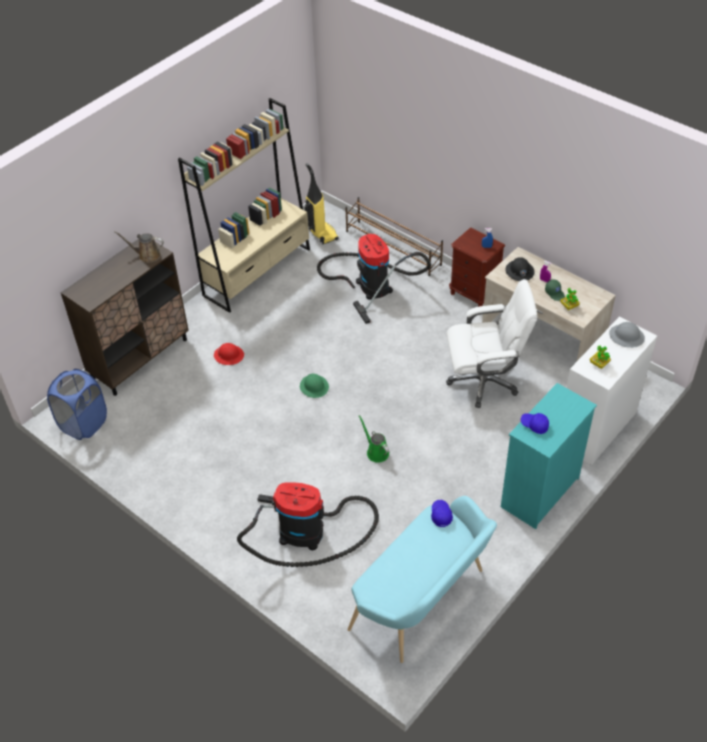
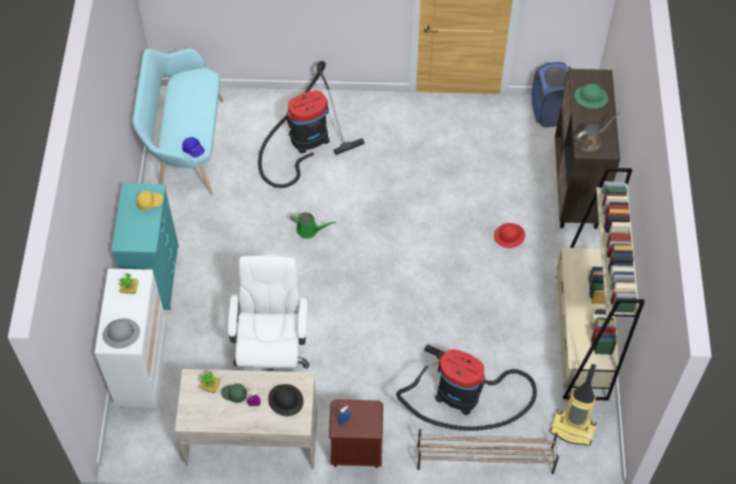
camera: 140 degrees right, 10 degrees up
(314, 387) = (410, 253): green hard hat -> green hard hat (591, 97)
(484, 381) = (272, 353): white office chair -> white office chair turned 135 degrees clockwise
(534, 425) = (150, 202): blue cap -> yellow cap

